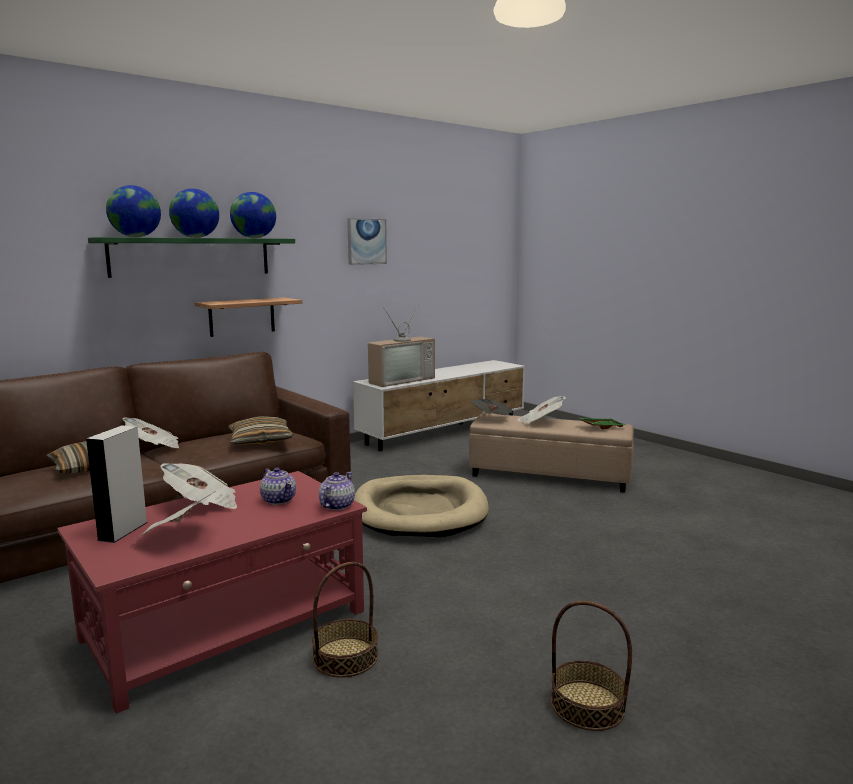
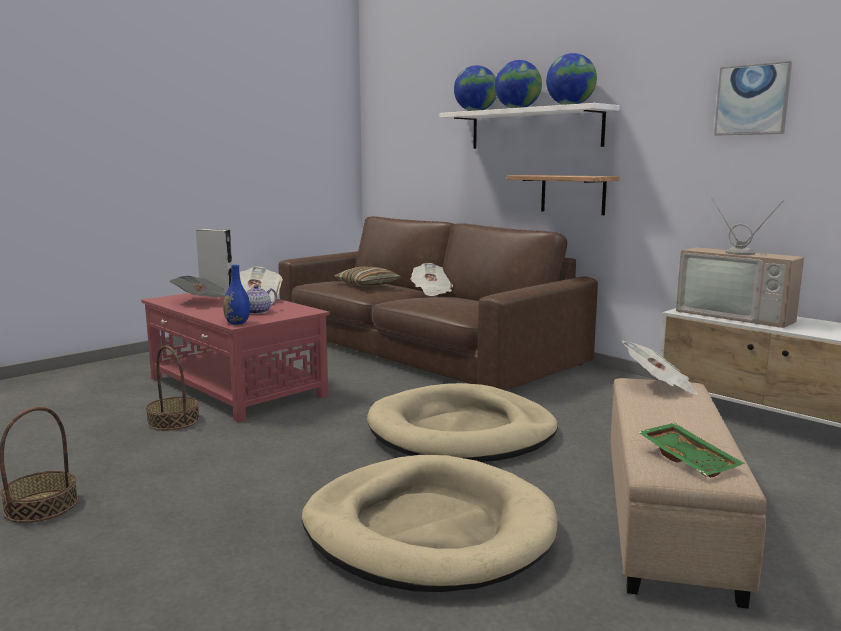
camera: 85 degrees right, 0 degrees up
(192, 256) = (534, 129): green shelf -> white shelf
(260, 440) = (447, 305): pillow -> none
(336, 506) = (237, 323): teapot -> blue vase
(540, 422) = (676, 414): newspaper -> none
(579, 529) = (428, 530): none -> beige dog bed

